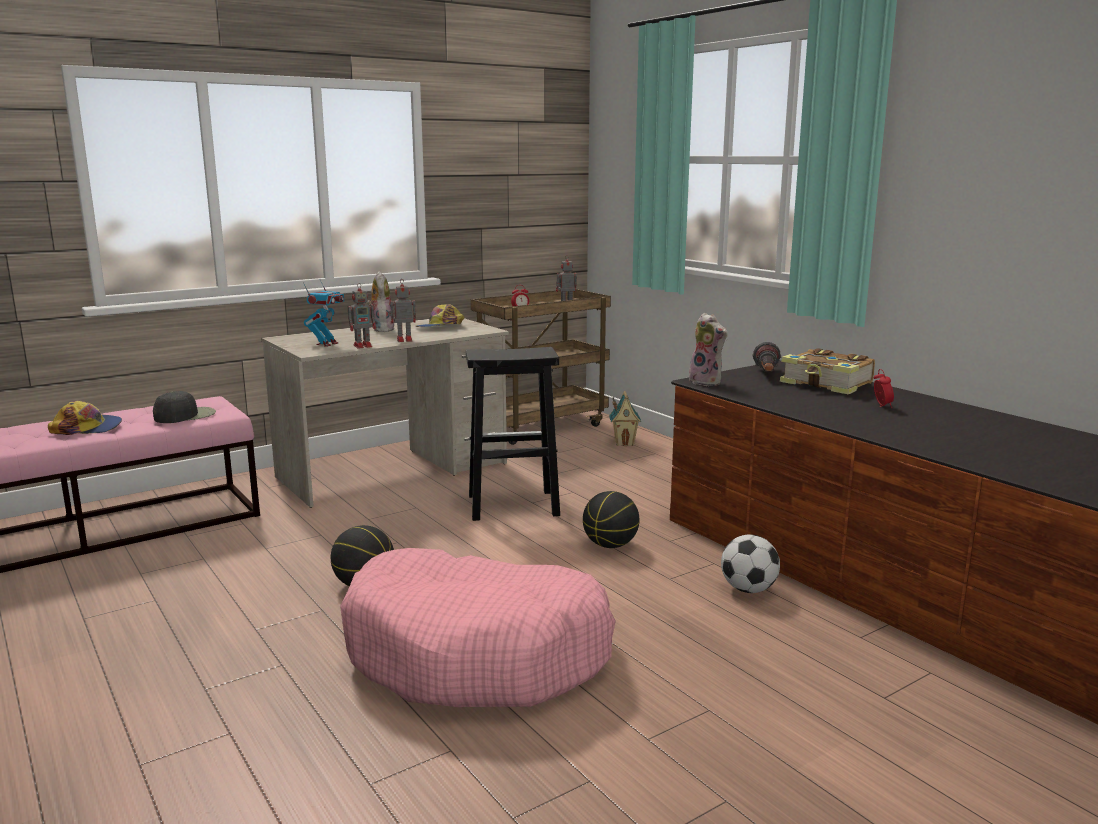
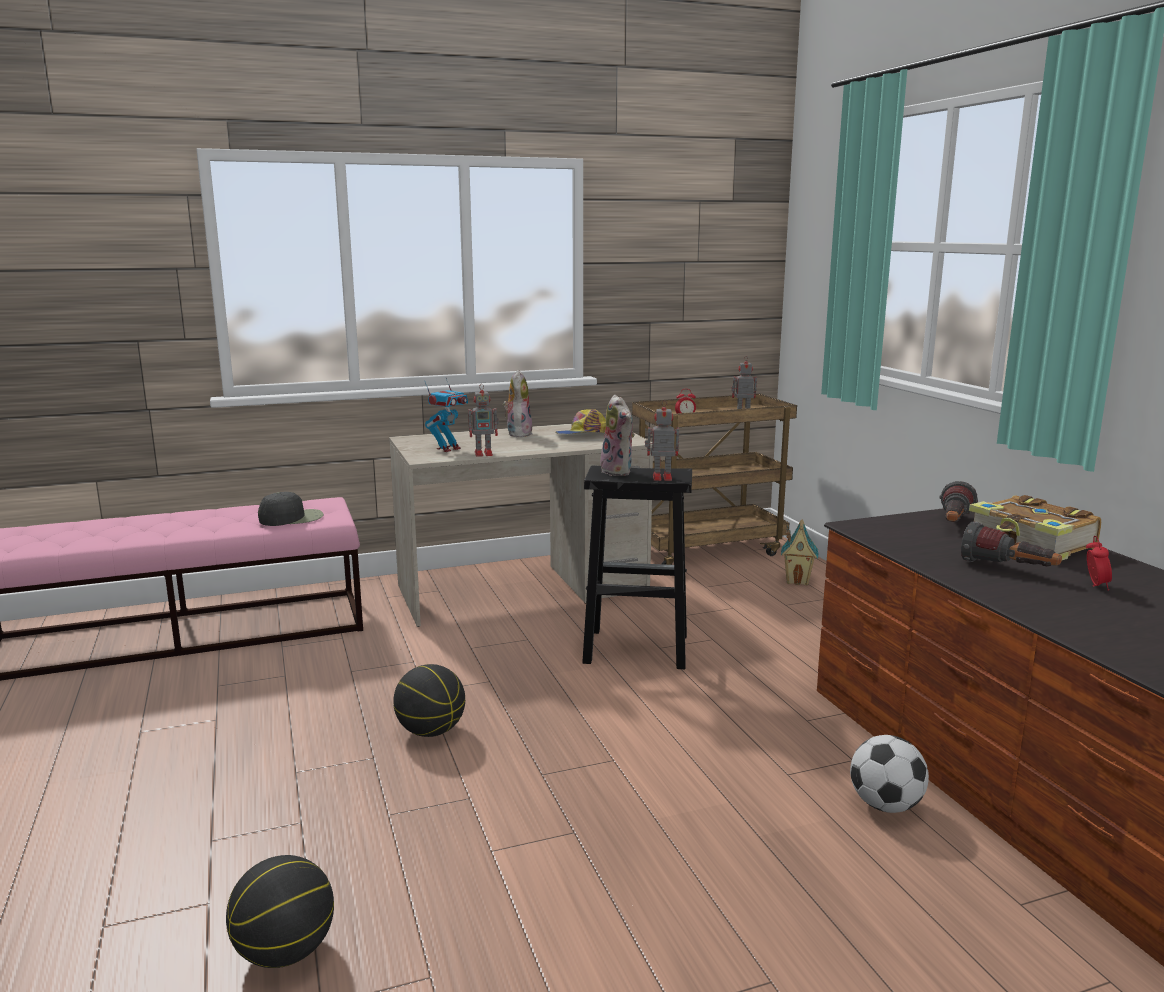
camera: 15 degrees right, 0 degrees up
(87, 428) = (192, 525): cap -> none
(403, 340) = (532, 449): toy robot -> toy robot (660, 477)
(478, 654) = (516, 844): pink dog bed -> none
(610, 545) = (730, 717): basketball -> basketball (284, 952)
(707, 382) = (869, 529): plush toy -> plush toy (619, 471)
(819, 401) = (1008, 569): none -> flashlight

